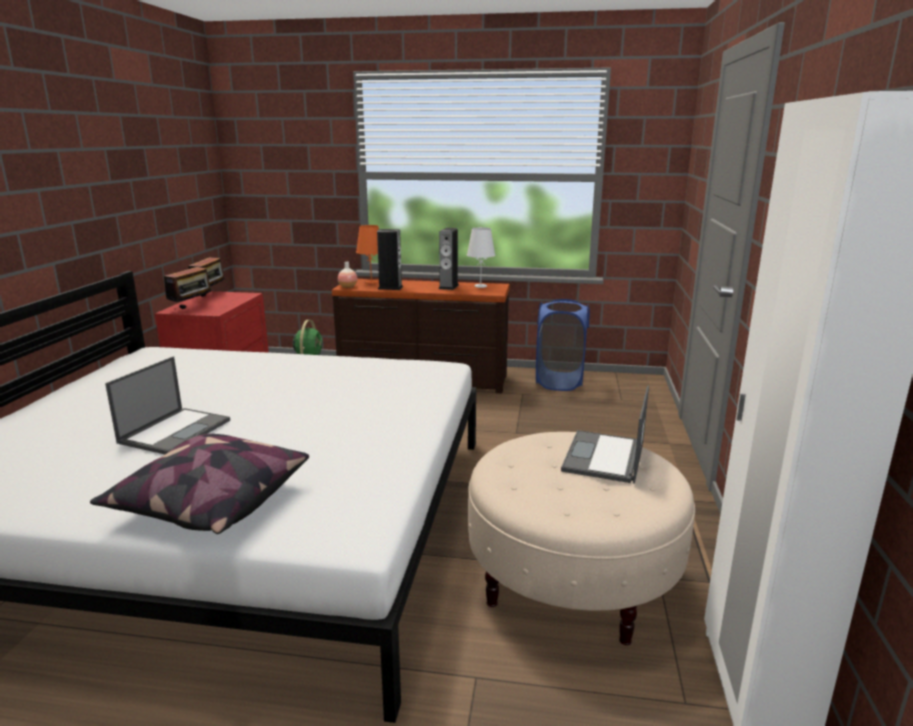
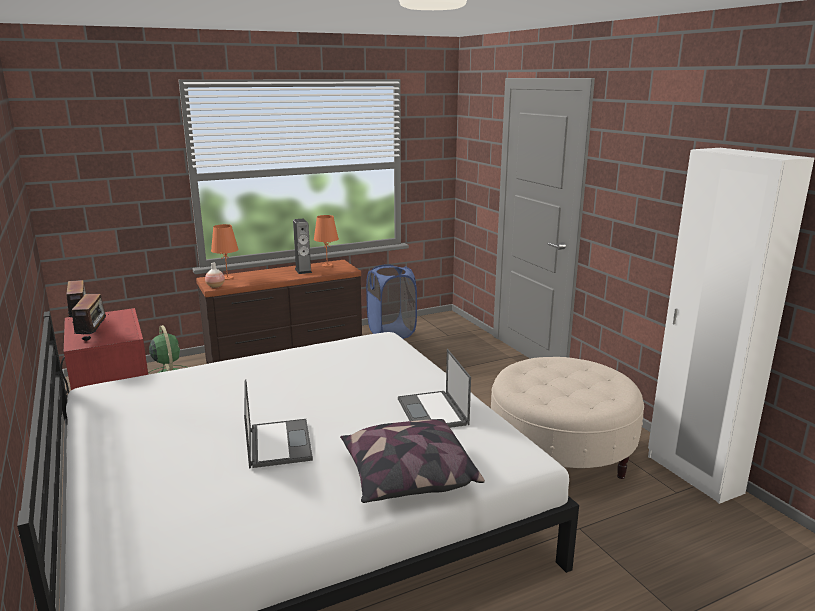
camera: 35 degrees left, 0 degrees up
(390, 288) = (256, 280): speaker -> none
(480, 286) = (327, 265): white table lamp -> orange table lamp
(604, 457) = (565, 370): laptop -> laptop (433, 412)

